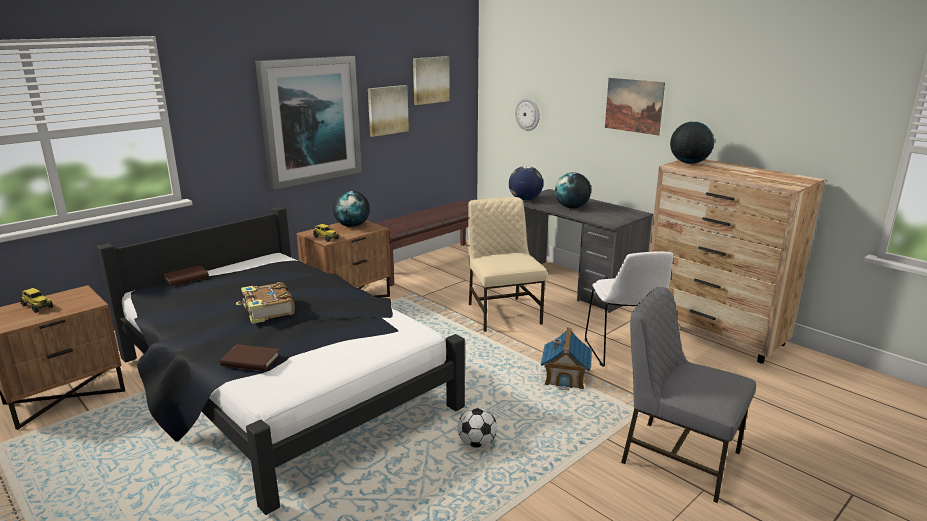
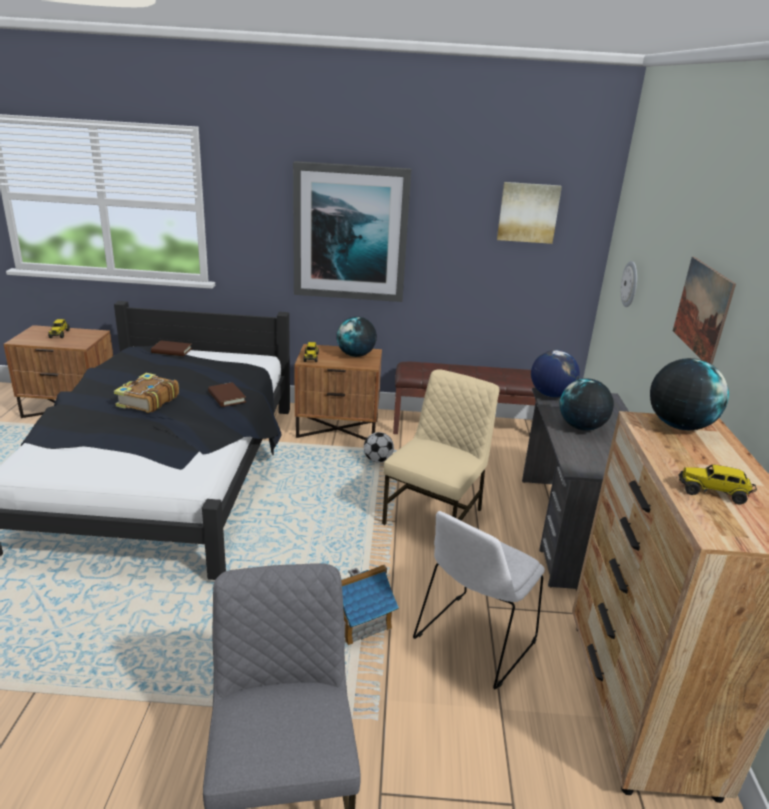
camera: 45 degrees right, 5 degrees up
(250, 361) = (58, 435): brown book -> brown book (226, 397)
(387, 110) = (455, 239): picture -> none
(477, 443) = (174, 620): football -> football (378, 460)
(756, 176) = (713, 492): none -> toy truck

